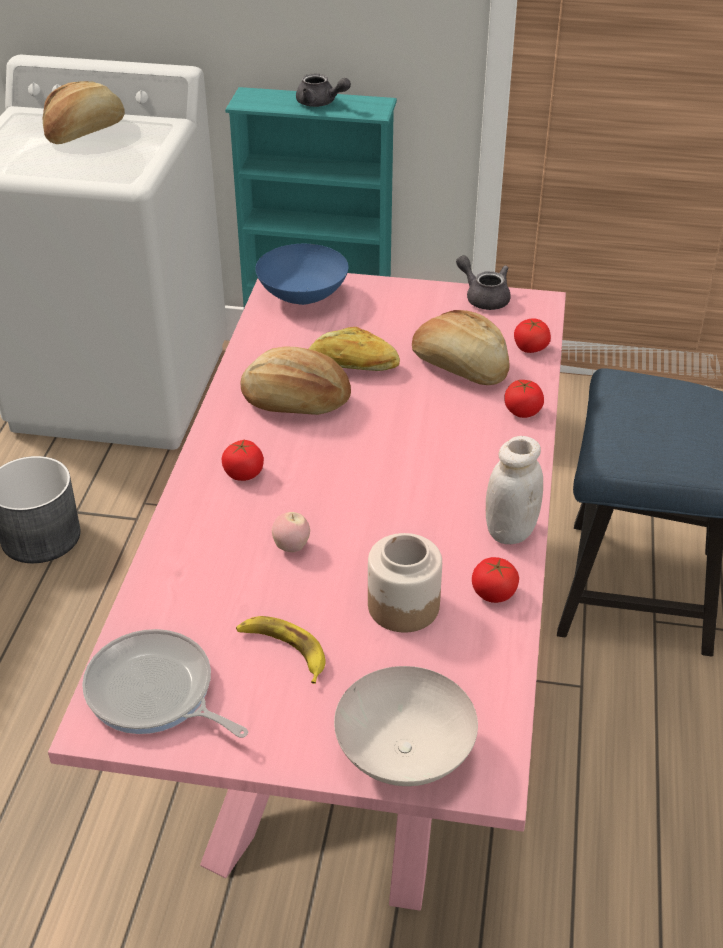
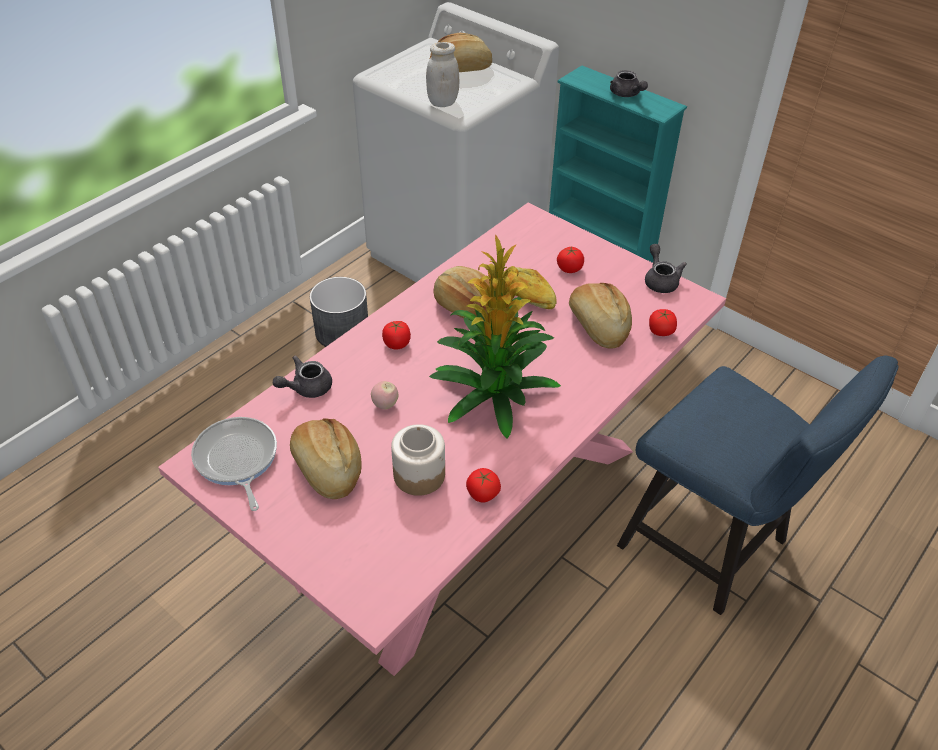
camera: 30 degrees right, 5 degrees up
(172, 569) = (306, 388): none -> grey teapot
(283, 650) = (326, 469): banana -> bread
(304, 296) = (535, 235): blue bowl -> none
(404, 752) = (341, 568): white bowl -> none
(405, 481) = (492, 392): none -> potted plant
(510, 531) = (530, 457): white jar -> white jar (442, 102)
(522, 411) = (614, 376): tomato -> tomato (569, 268)

